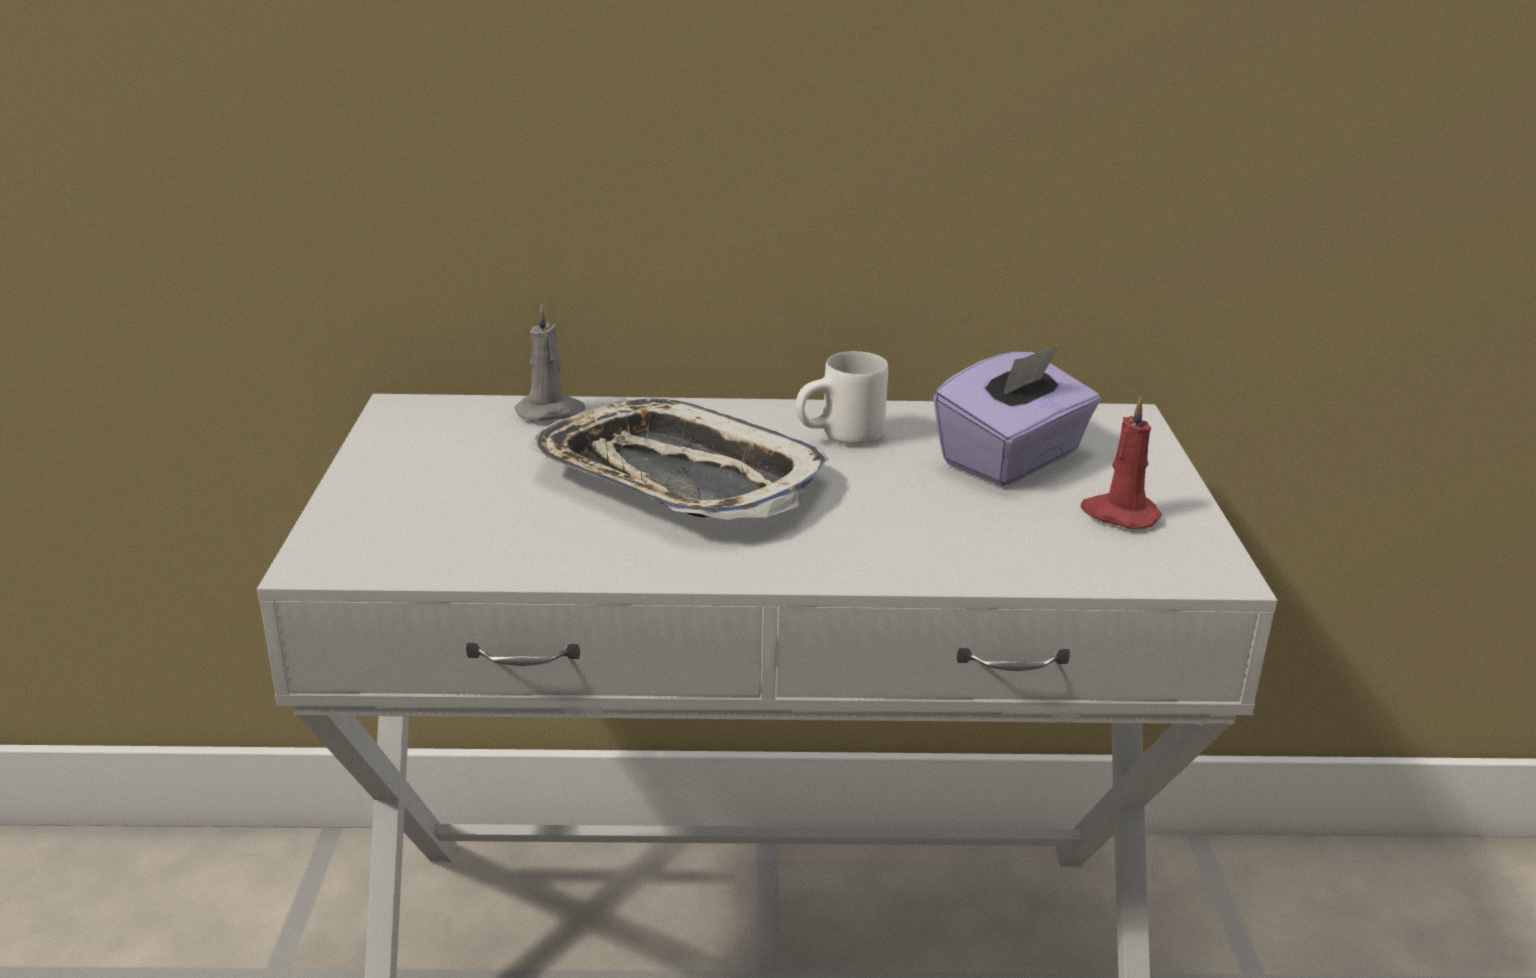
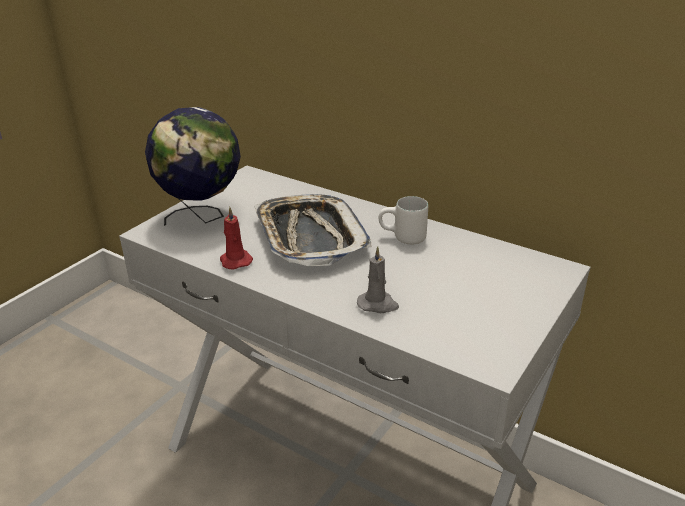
camera: 35 degrees right, 5 degrees up
(408, 504) = (202, 217): none -> globe
(550, 411) = (299, 191): grey candle -> grey candle (378, 304)
(1012, 459) = (470, 273): purple tissue box -> none
(1119, 514) = (485, 319): red candle -> red candle (235, 260)

